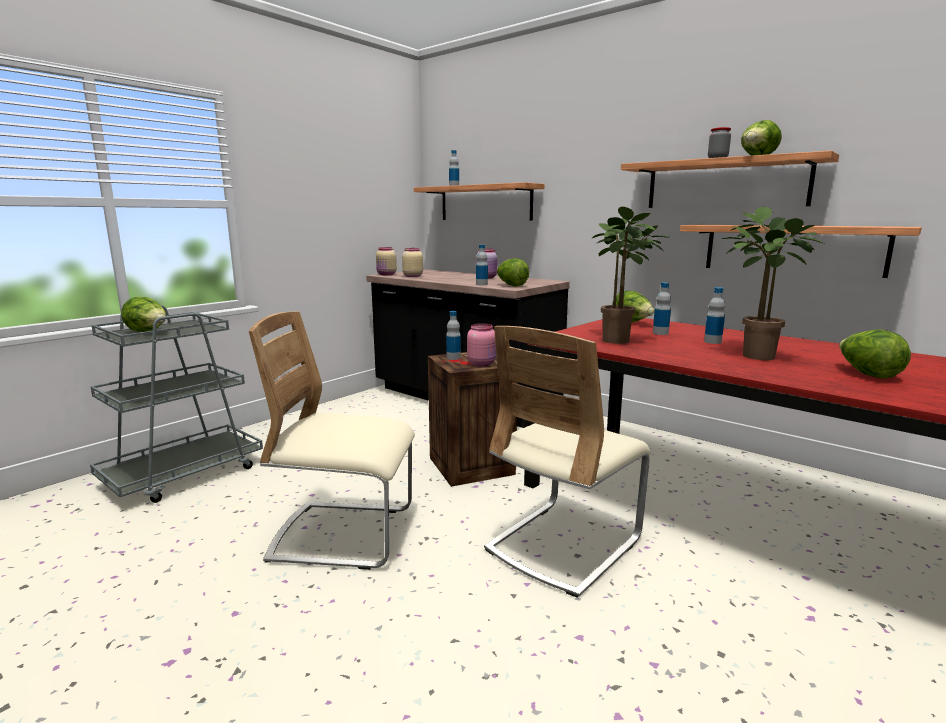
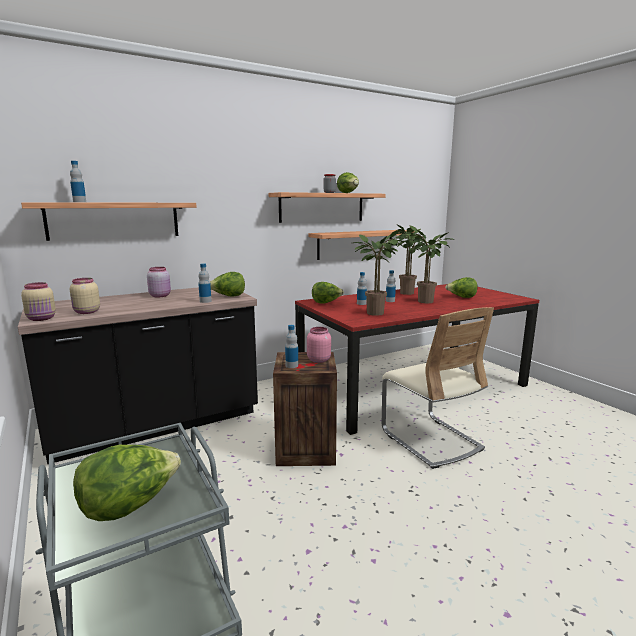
camera: 70 degrees left, 0 degrees up
(344, 535) = (395, 534): beige chair -> none
(798, 346) = (407, 293): none -> potted plant

